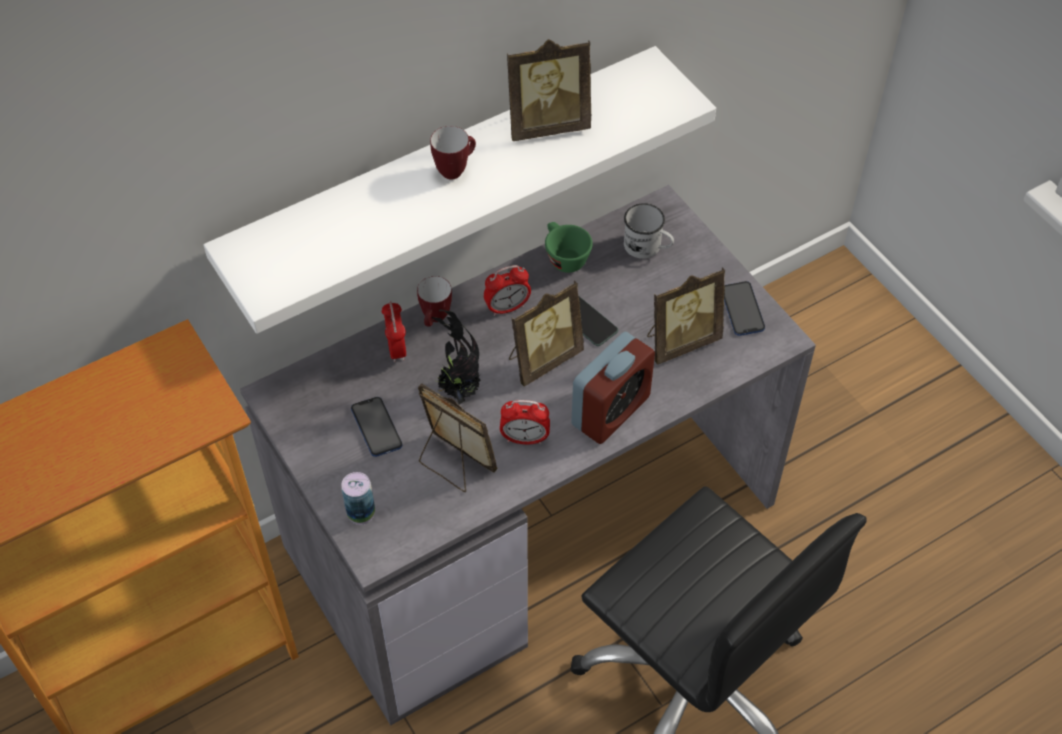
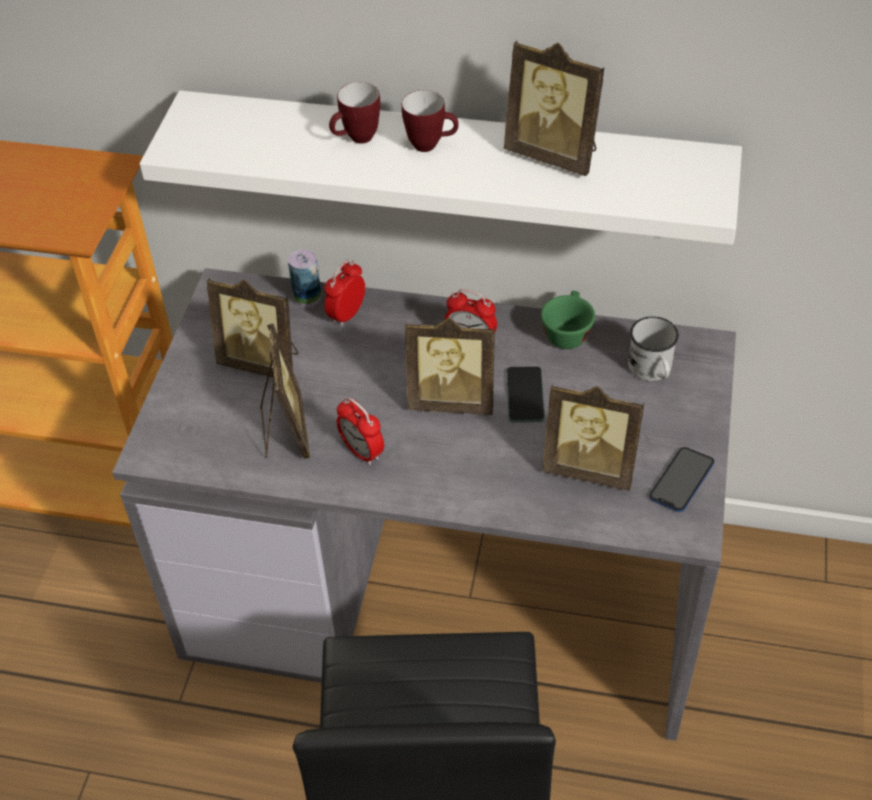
camera: 45 degrees right, 5 degrees down
(361, 513) = (176, 416): can -> can (307, 298)
(376, 427) = (262, 362): phone -> picture frame
(435, 319) = (402, 312): mug -> mug (356, 140)
(457, 390) = (355, 377): potted plant -> none
(610, 411) = (458, 481): alarm clock -> none

